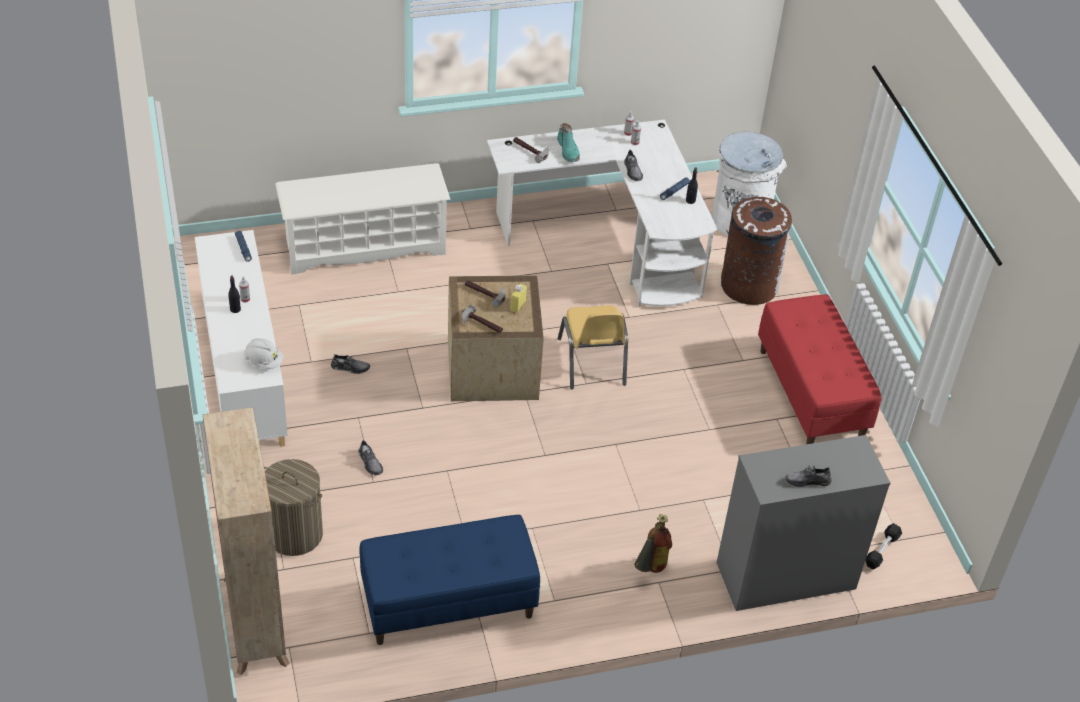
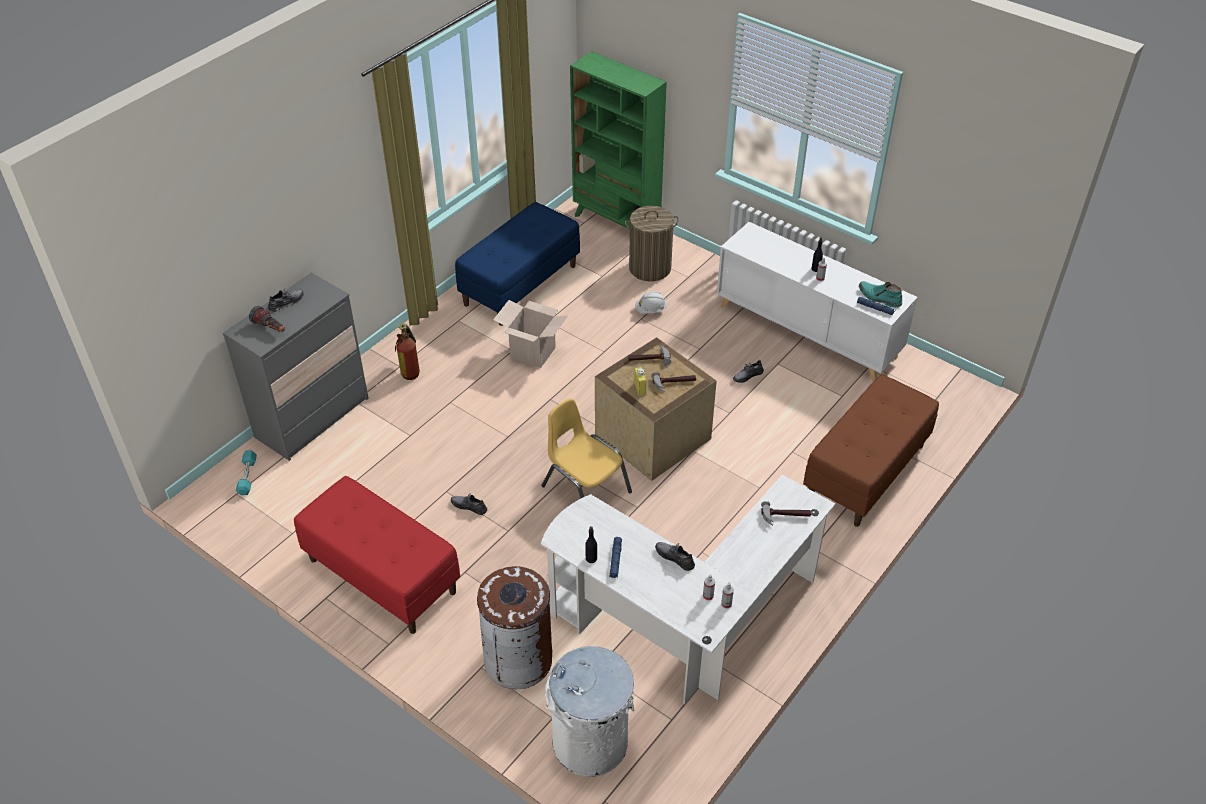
camera: 145 degrees right, 0 degrees up
(256, 620) = (616, 223): beige bookcase -> green bookcase
(263, 362) = (751, 251): white hard hat -> white hard hat (650, 310)
(364, 246) = (866, 472): white shoe rack -> brown bench
(370, 462) = (657, 328): grey shoe -> grey shoe (469, 506)
(514, 513) = (532, 352): none -> cardboard box
(568, 150) = (755, 541): turquoise boot -> turquoise boot (879, 297)
(840, 459) = (270, 328): none -> flashlight
(882, 550) = (247, 477): black dumbbell -> turquoise dumbbell

